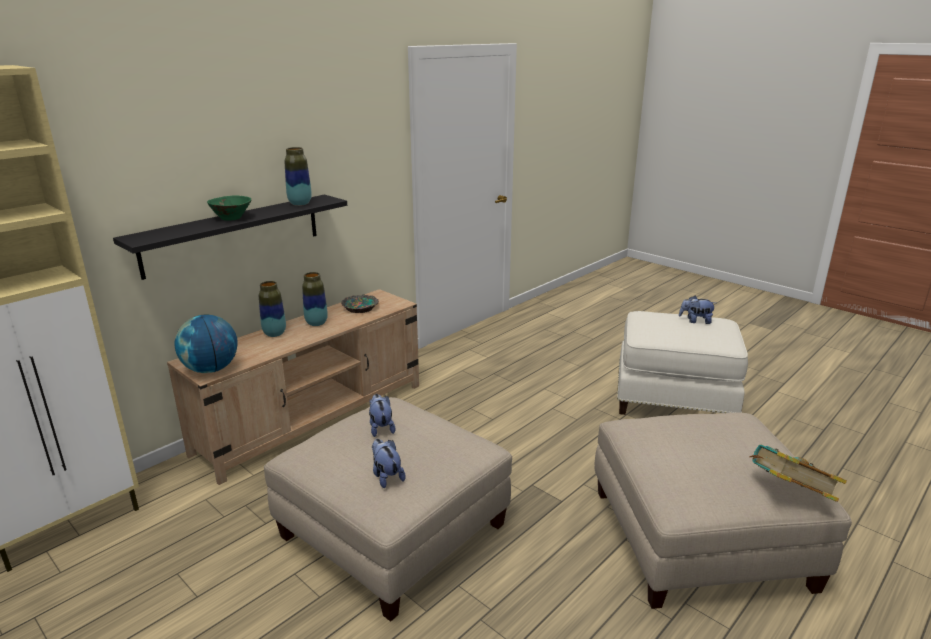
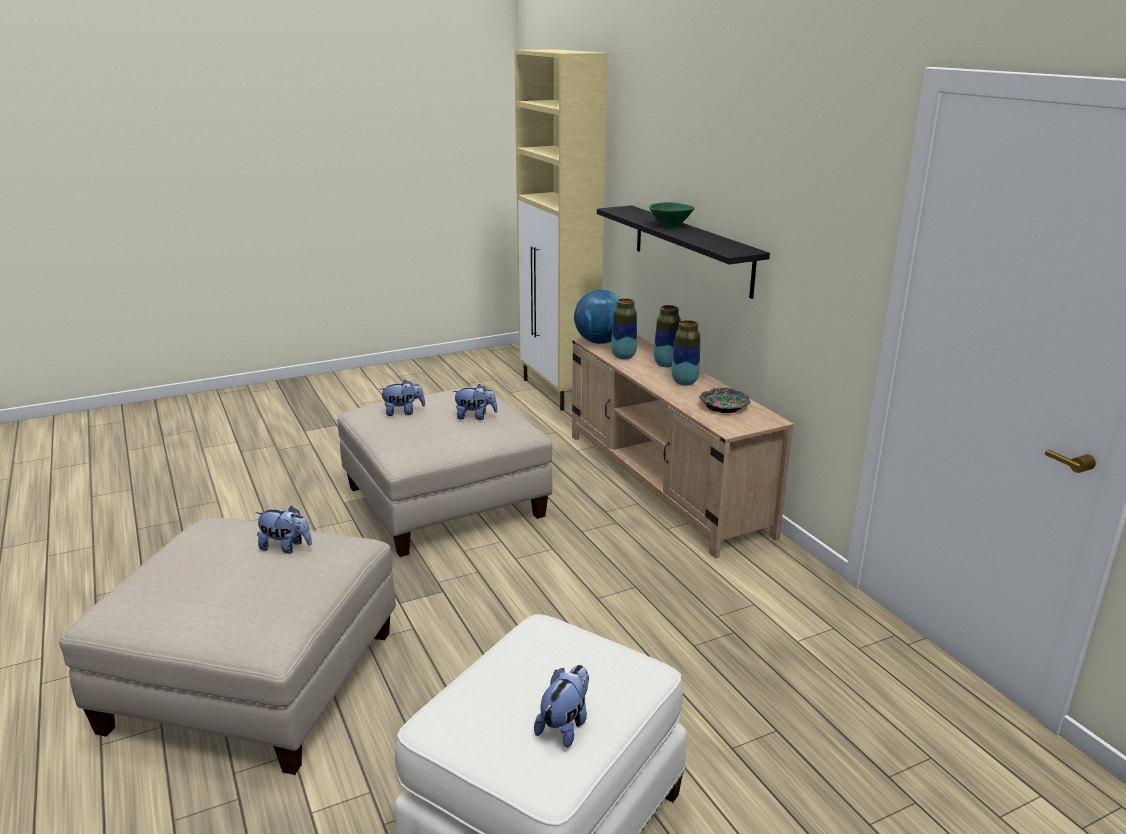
camera: 110 degrees right, 0 degrees up
(300, 204) = (719, 243): vase -> vase (623, 356)
(664, 447) = (286, 547): none -> plush toy
(789, 494) = (131, 597): book -> none

